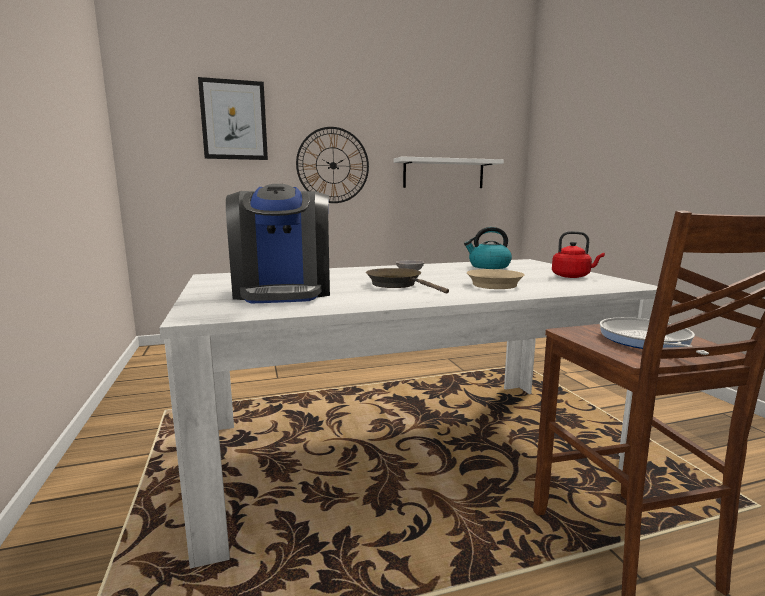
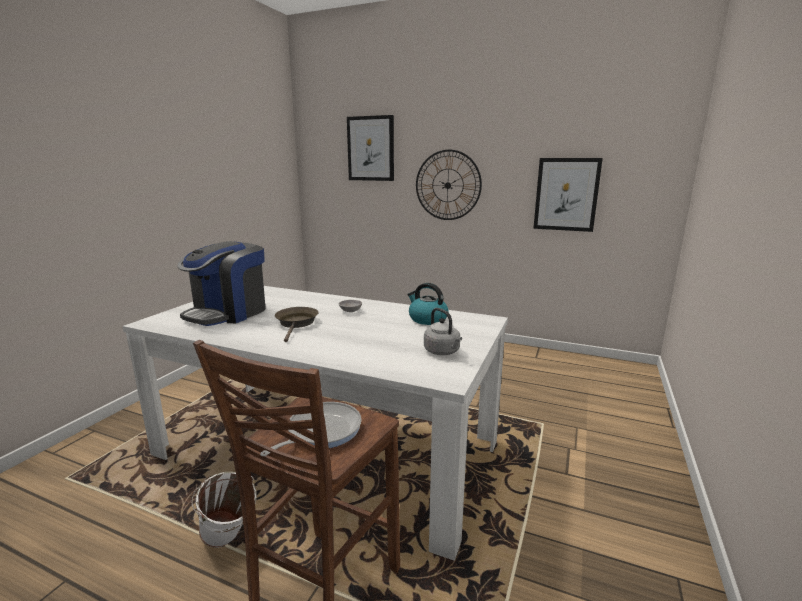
camera: 40 degrees right, 5 degrees up
(443, 174) = (566, 194): white shelf -> picture
(476, 576) = (229, 541): none -> white bucket
(494, 284) = (351, 342): beige frying pan -> none
(572, 276) = (443, 352): red kettle -> grey kettle

